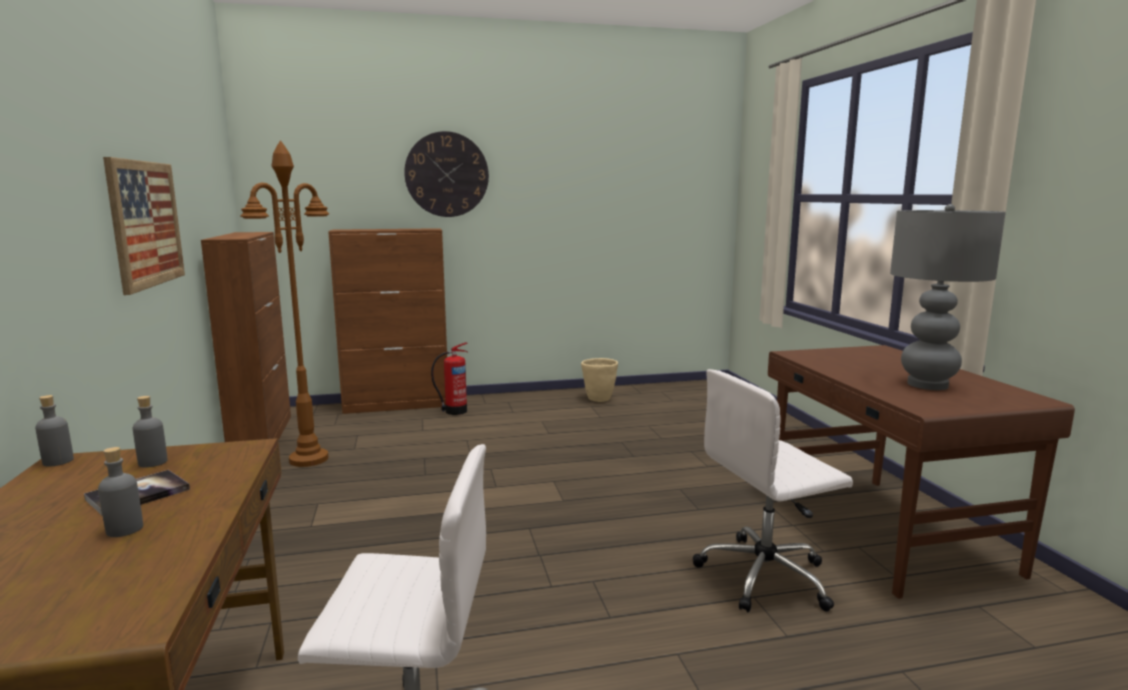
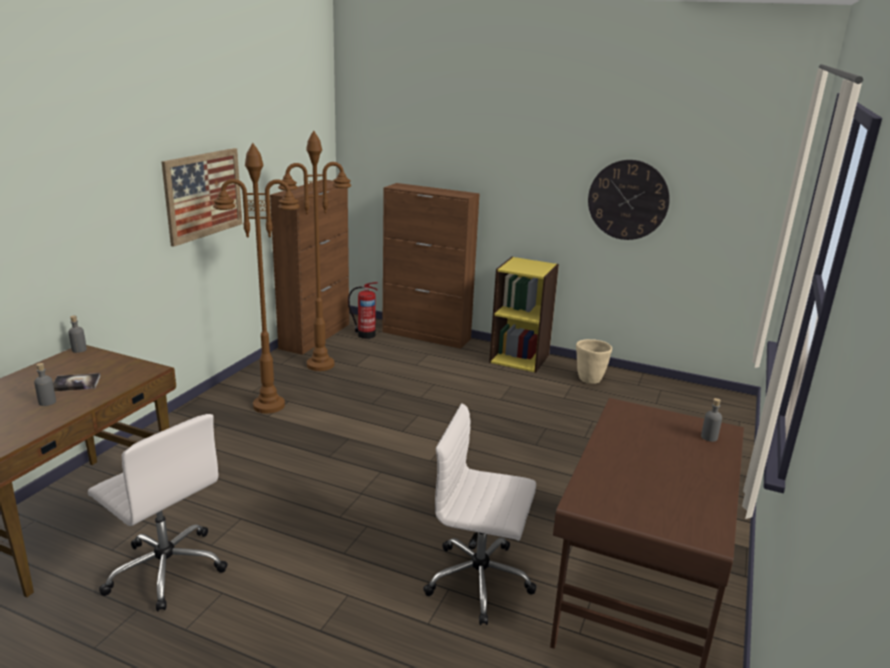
camera: 35 degrees right, 10 degrees up
(153, 462) = (106, 364): grey bottle -> grey bottle (709, 437)
(297, 515) = (269, 405): none -> brown floor lamp
(447, 174) = (491, 145): wall clock -> wall clock (628, 200)
(454, 411) = (458, 354): fire extinguisher -> fire extinguisher (365, 335)
(517, 400) = (520, 358): none -> yellow bookcase
(927, 384) = (652, 483): grey table lamp -> none

